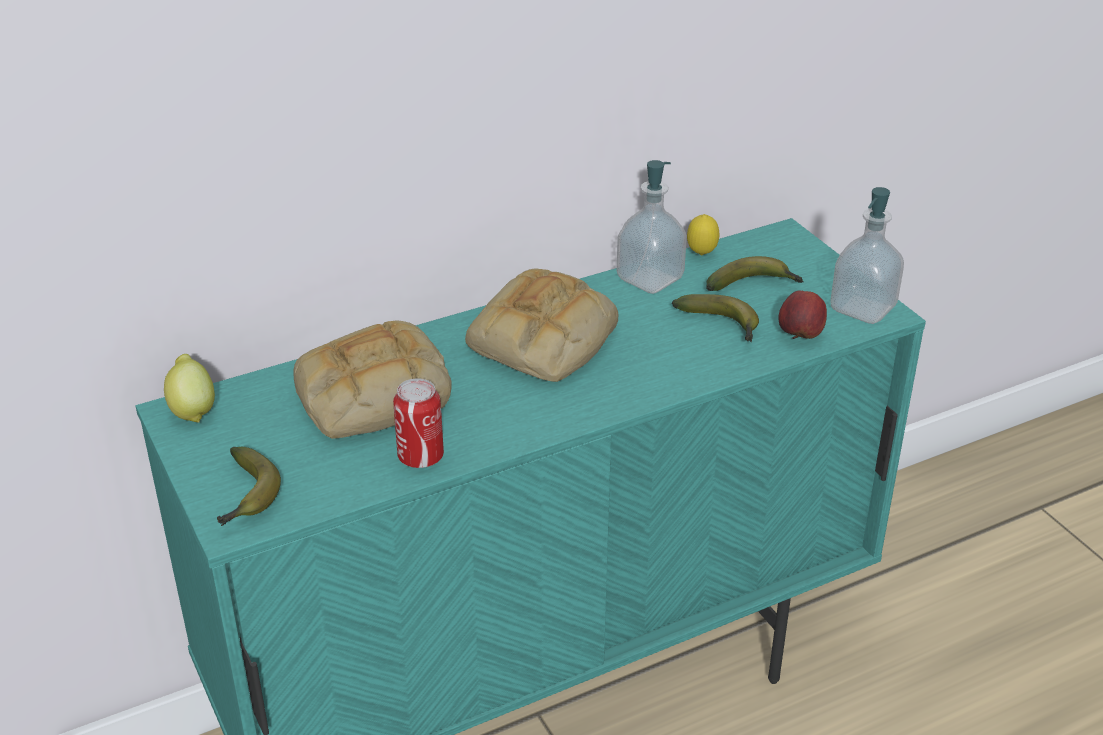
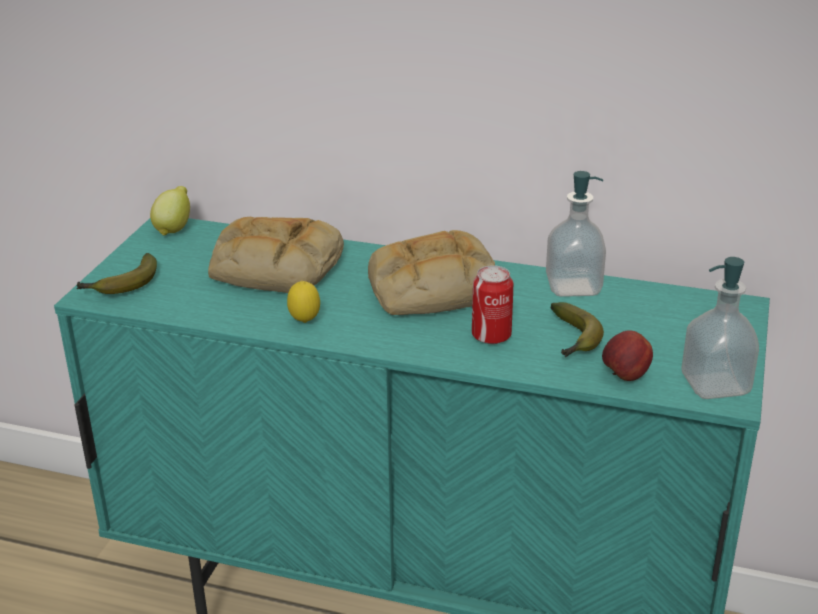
camera: 45 degrees right, 5 degrees down
(420, 457) = (240, 314): can -> can (491, 336)
(701, 254) = (643, 289): lemon -> lemon (305, 322)
(754, 286) = (648, 327): banana -> none

